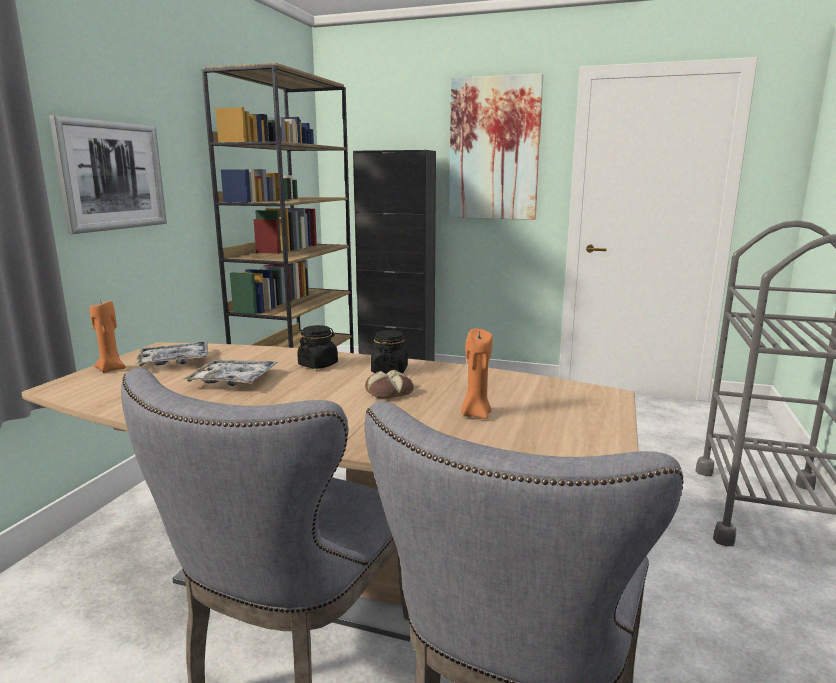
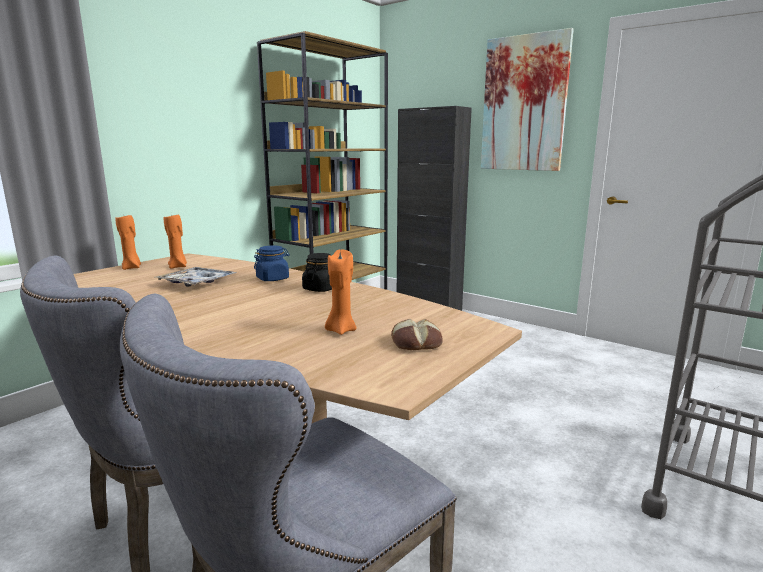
camera: 20 degrees right, 0 degrees up
(112, 176) = (168, 124): picture -> none
(174, 361) = (178, 266): tray -> orange candle
(318, 364) = (273, 279): black jar -> blue jar
(389, 392) = (296, 304): bread -> bread (416, 343)

